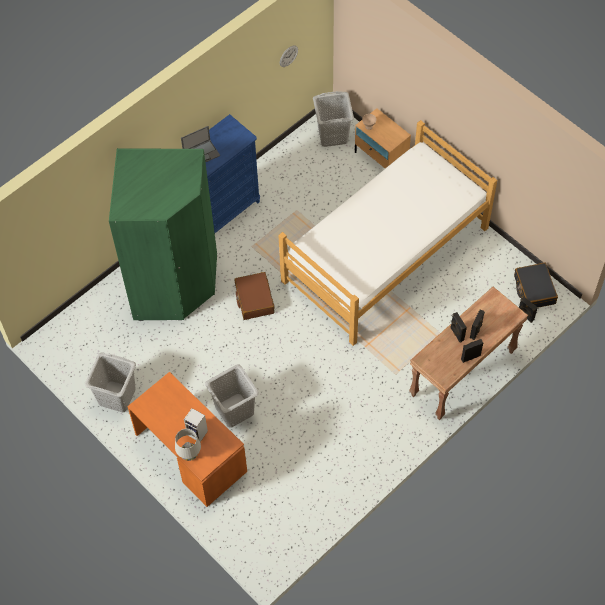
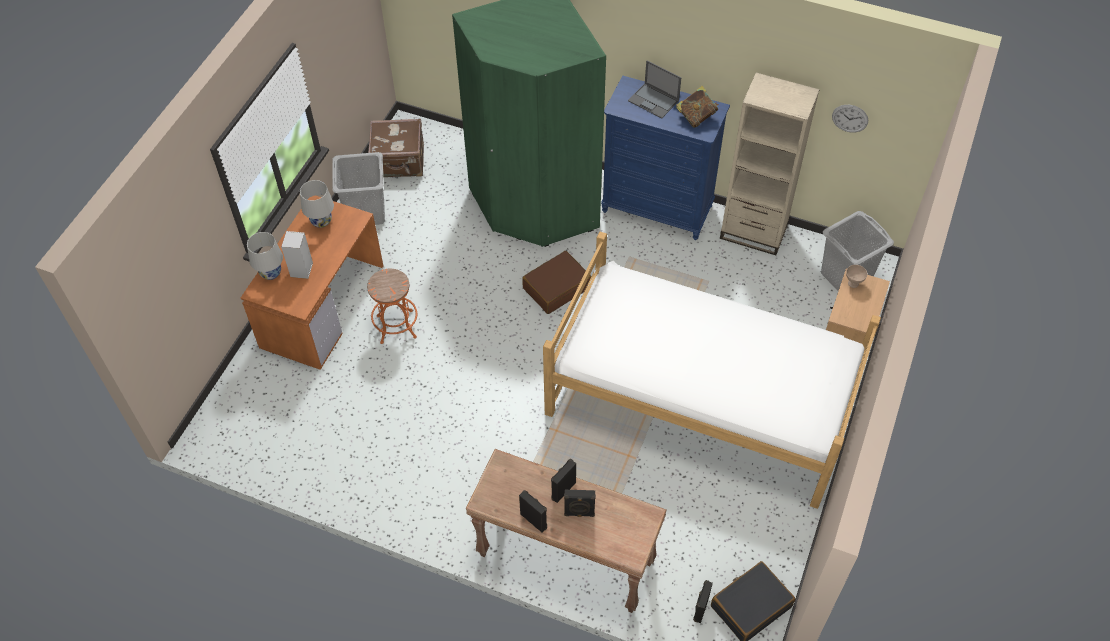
camera: 65 degrees right, 5 degrees down
(79, 358) = (399, 162): none -> brown suitcase
(158, 407) = (321, 221): none -> white table lamp
(229, 136) = (696, 117): none -> book
(235, 410) = (396, 326): grey laundry basket -> orange stool
(270, 167) = (753, 232): none -> beige bookcase

